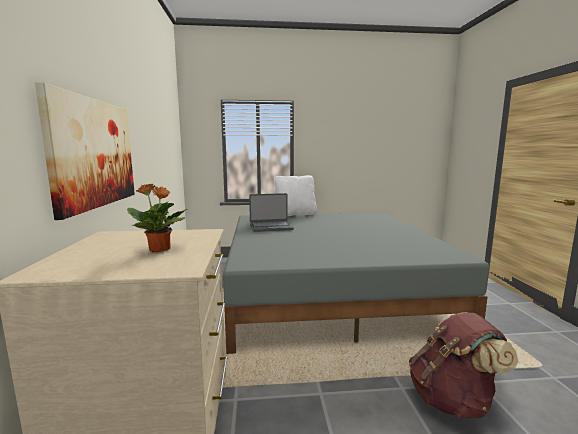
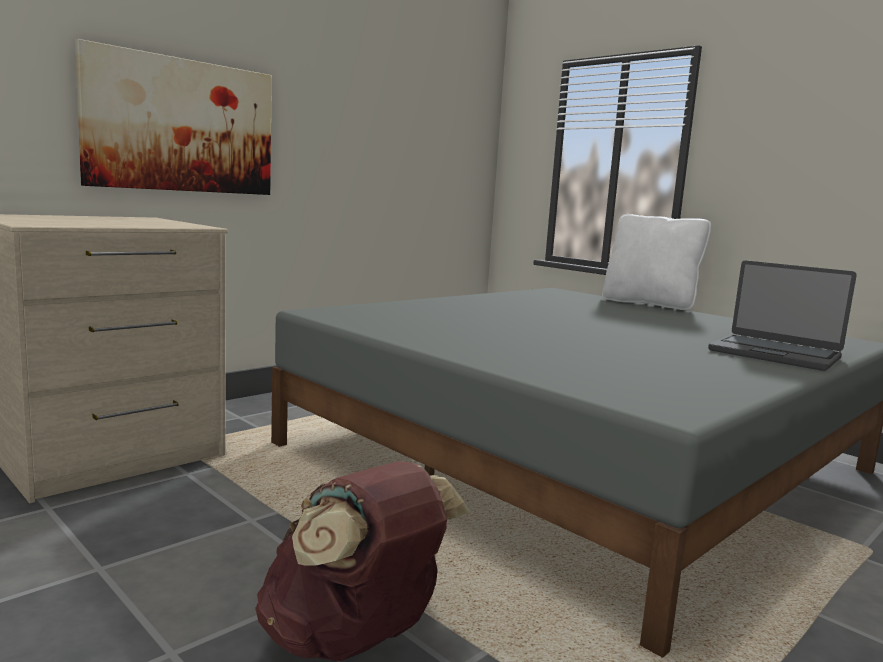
camera: 50 degrees right, 0 degrees up
(160, 250) = (97, 222): potted plant -> none
(271, 227) = (525, 303): laptop -> laptop (774, 354)

